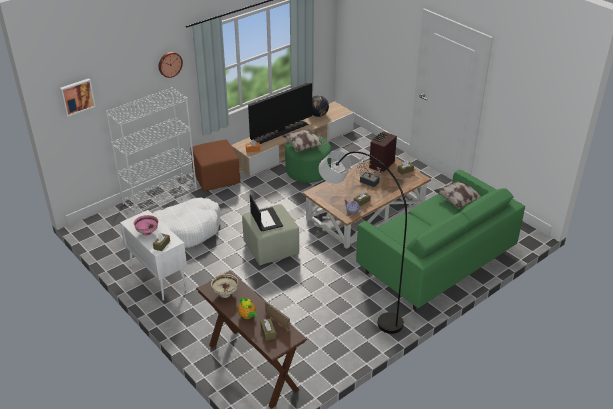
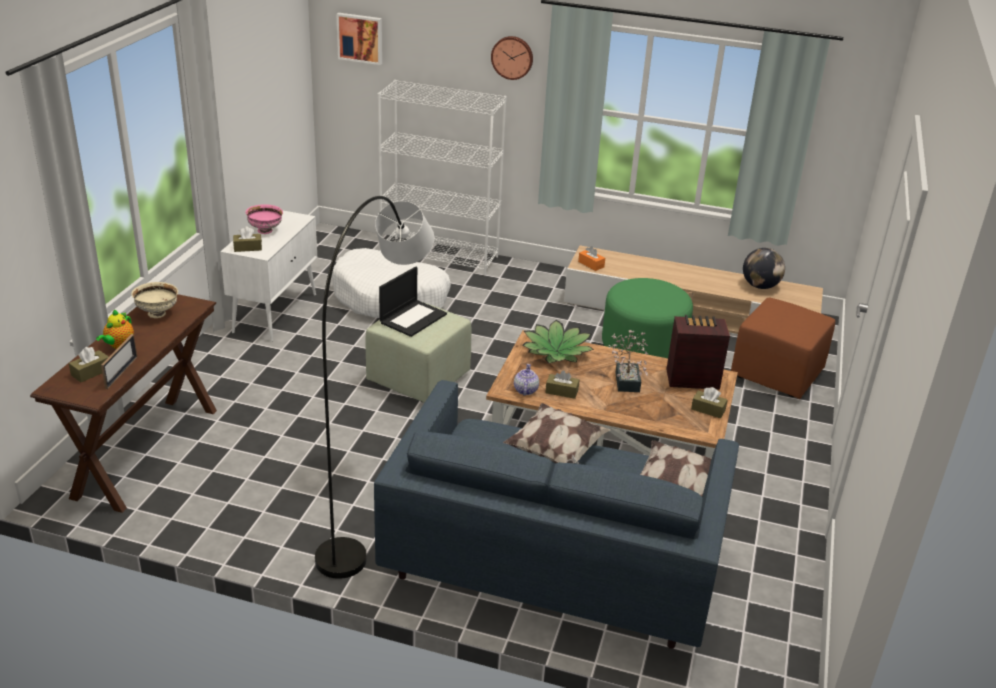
camera: 55 degrees right, 5 degrees down
(216, 179) = (527, 280): brown ottoman -> brown ottoman (776, 373)
(281, 132) = (668, 271): television -> none
(304, 147) = (639, 293): pillow -> pillow (556, 452)
(329, 190) = (556, 351): none -> potted plant
(435, 263) = (554, 563): green sofa -> blue sofa

